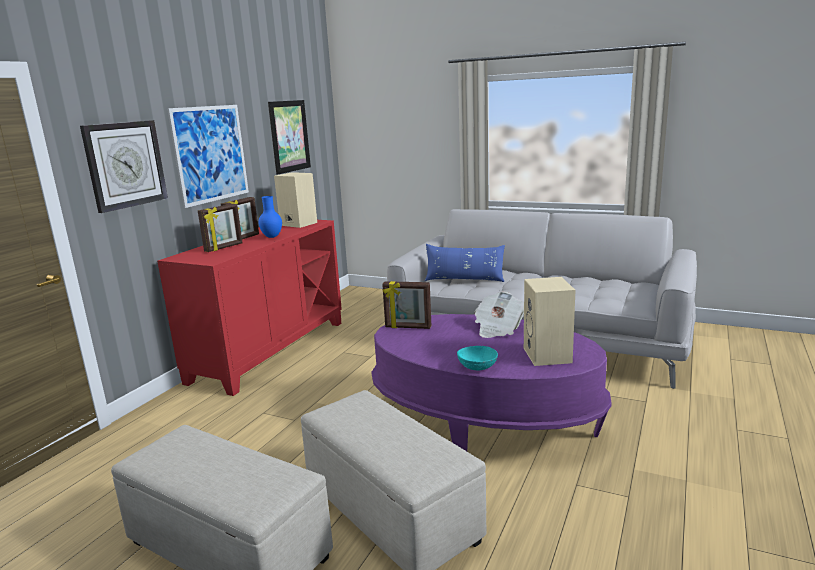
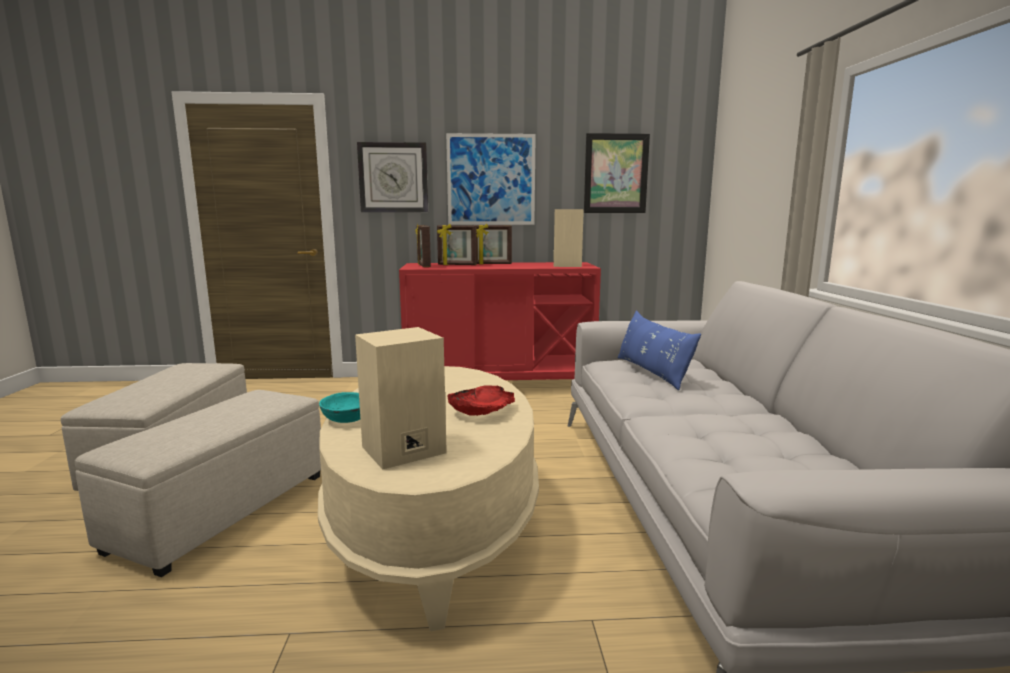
camera: 60 degrees right, 5 degrees down
(272, 237) = (508, 266): blue vase -> none
(408, 327) = (448, 374): picture frame -> picture frame (423, 266)
(484, 419) = (434, 521): purple coffee table -> beige coffee table
(498, 328) = (482, 411): newspaper -> red bowl

